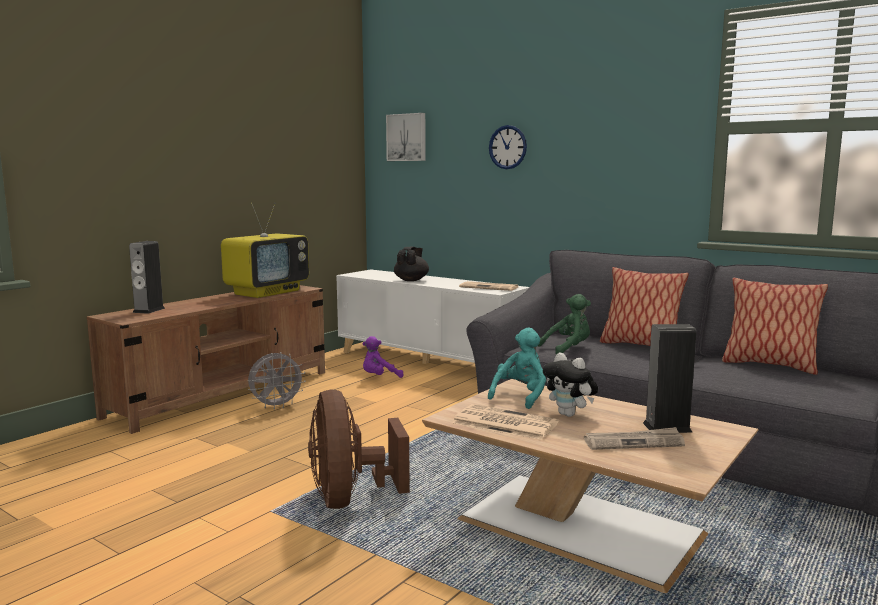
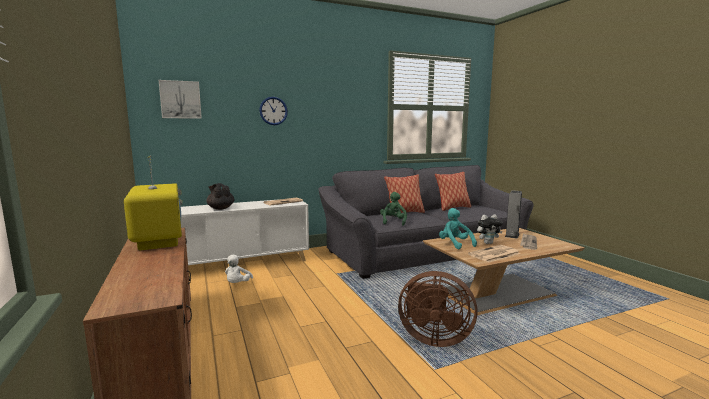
camera: 60 degrees left, 0 degrees up
(149, 310) = (131, 287): speaker -> none
(276, 406) = (236, 331): grey fan -> none
(380, 377) = (237, 284): purple plush toy -> white plush toy

